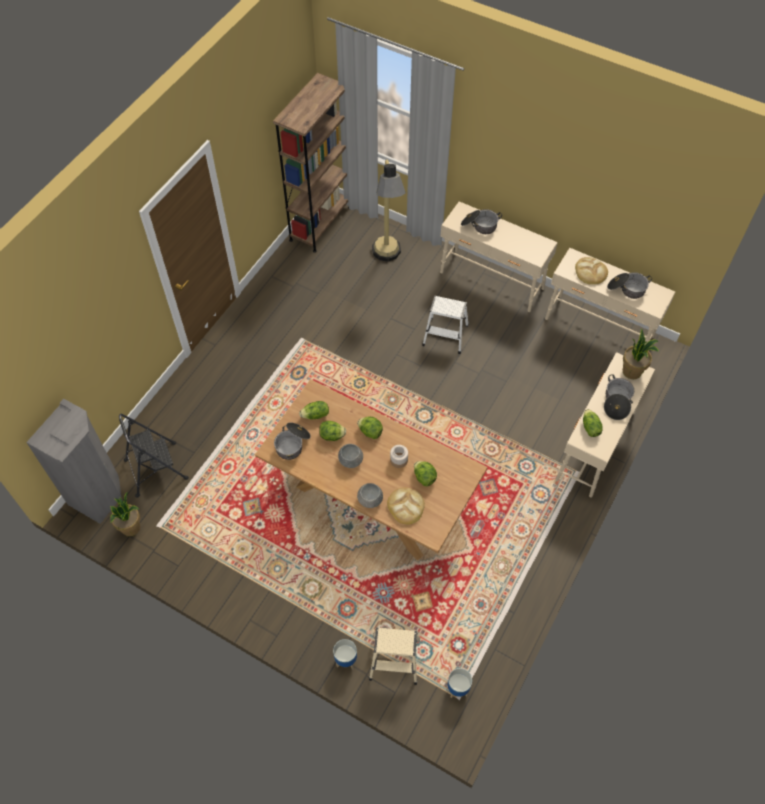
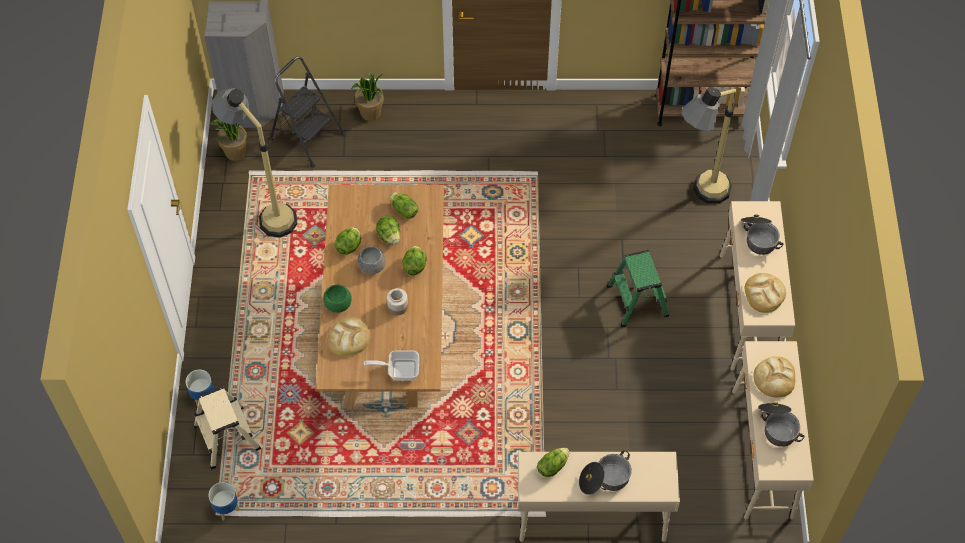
camera: 60 degrees right, 0 degrees up
(204, 531) = (266, 211): none -> floor lamp
(293, 444) = (358, 209): cooking pot -> none
(370, 499) = (338, 303): grey bowl -> green bowl
(424, 477) = (391, 338): lettuce -> lettuce (349, 246)
(445, 334) = (637, 301): white step ladder -> green step ladder
(455, 485) = (399, 370): none -> frying pan
(524, 245) = (764, 294): none -> bread
(632, 371) = (659, 479): potted plant -> potted plant (370, 113)

